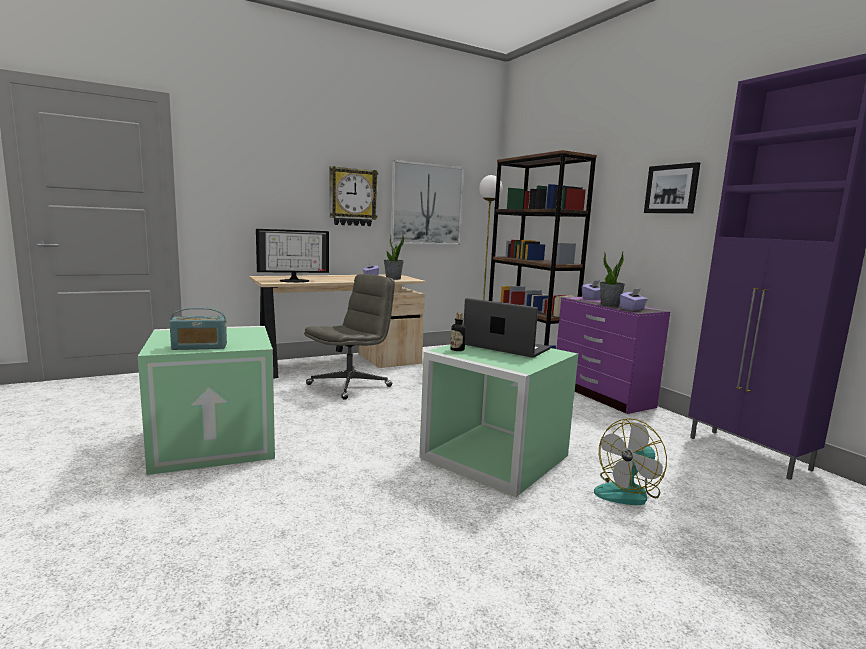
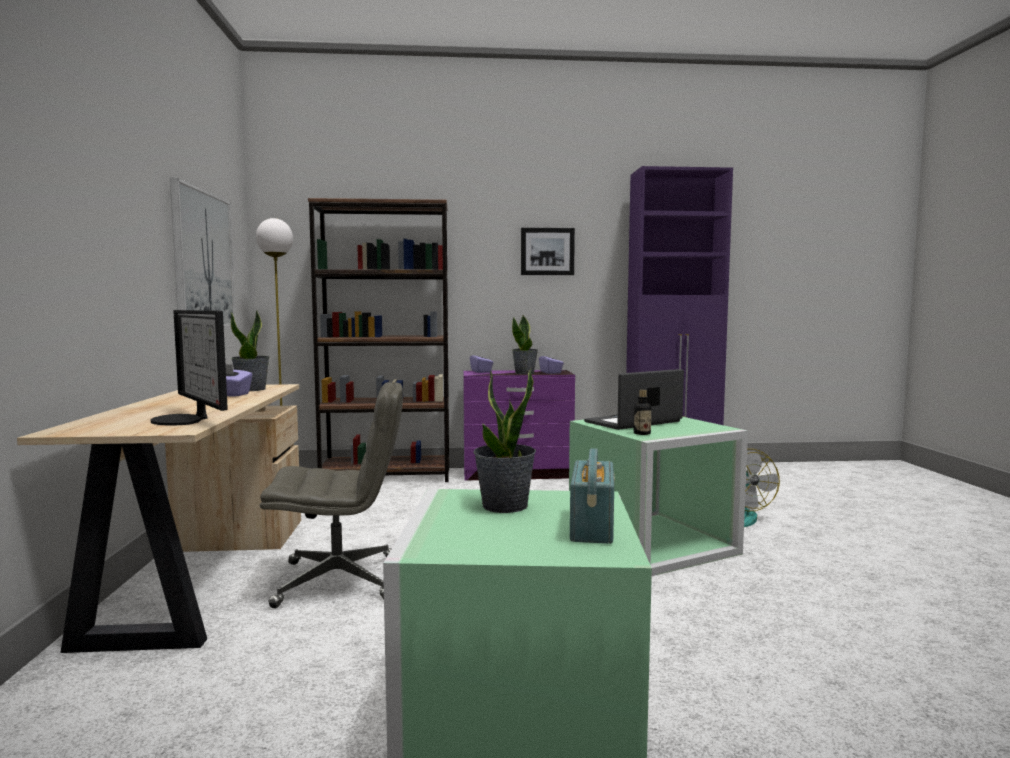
camera: 65 degrees left, 5 degrees down
(234, 335) = (505, 506): none -> potted plant
(295, 280) = (185, 419): monitor -> monitor turned 135 degrees clockwise
(350, 385) = (340, 580): grey office chair -> grey office chair turned 105 degrees clockwise
(352, 197) = (136, 242): wall clock -> none

